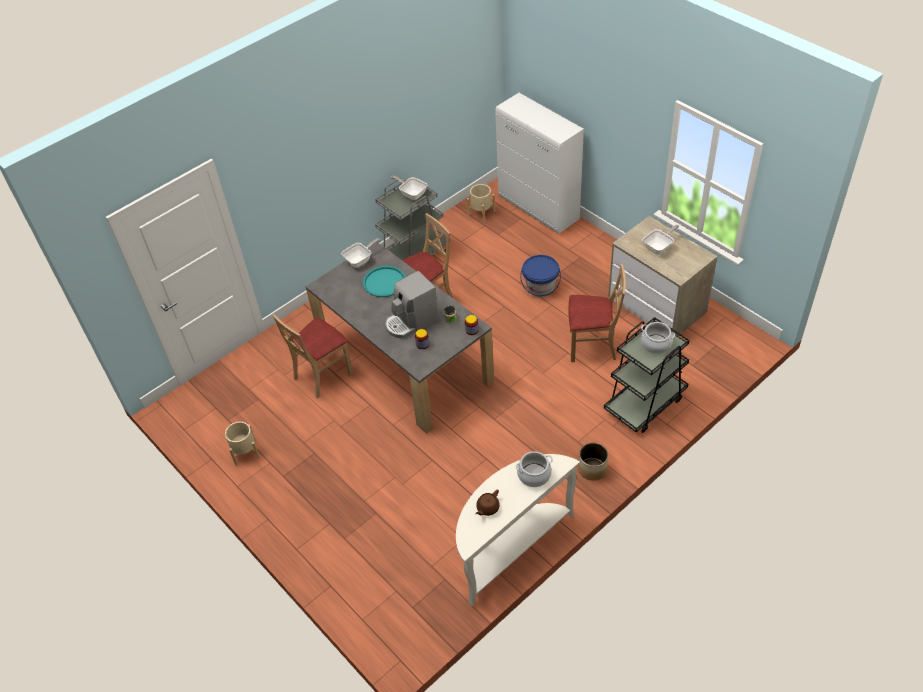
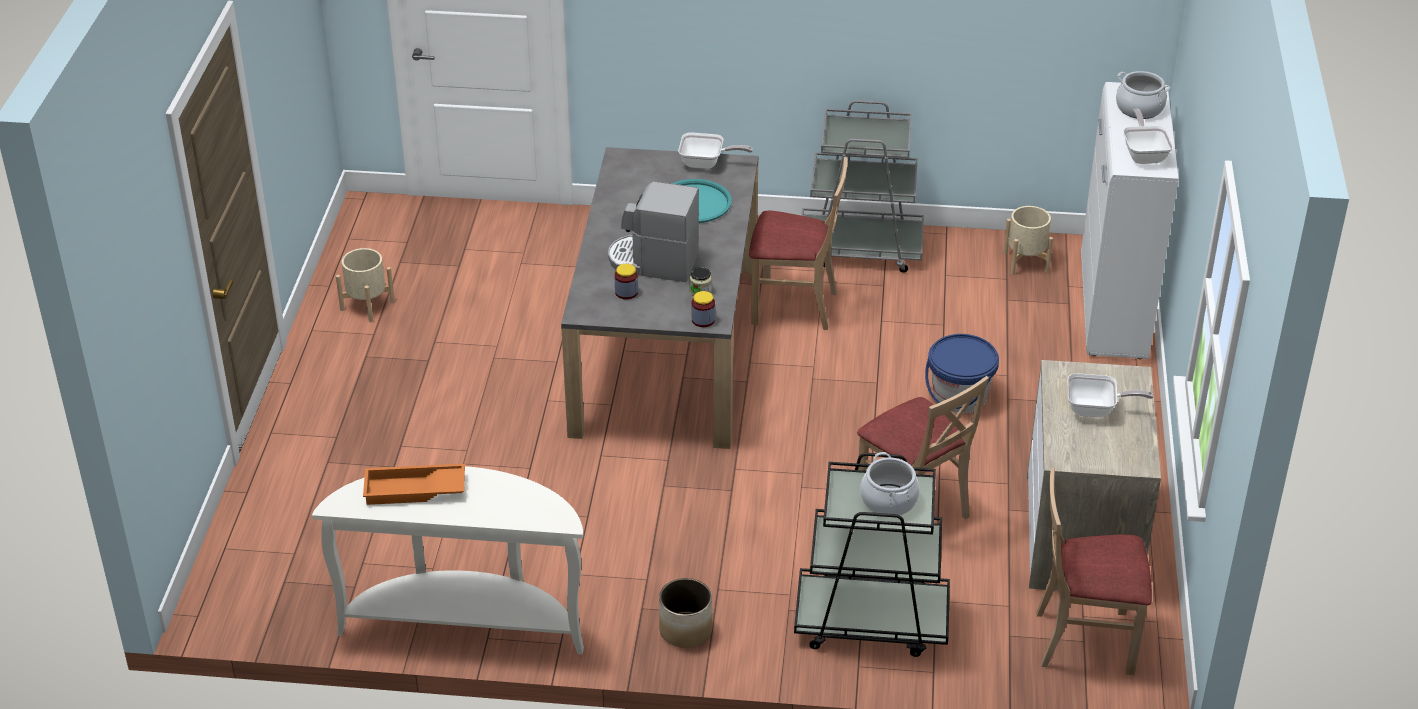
camera: 45 degrees right, 10 degrees down
(322, 375) = (557, 294): beige chair -> beige chair (1084, 640)
(412, 194) = (882, 135): frying pan -> frying pan (1144, 154)
(487, 508) = (414, 491): brown teapot -> orange tray
(534, 475) = (512, 504): cooking pot -> cooking pot (1139, 108)

